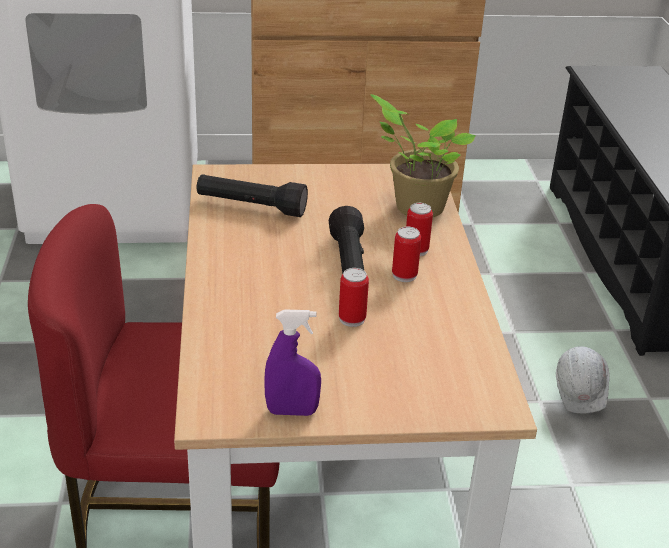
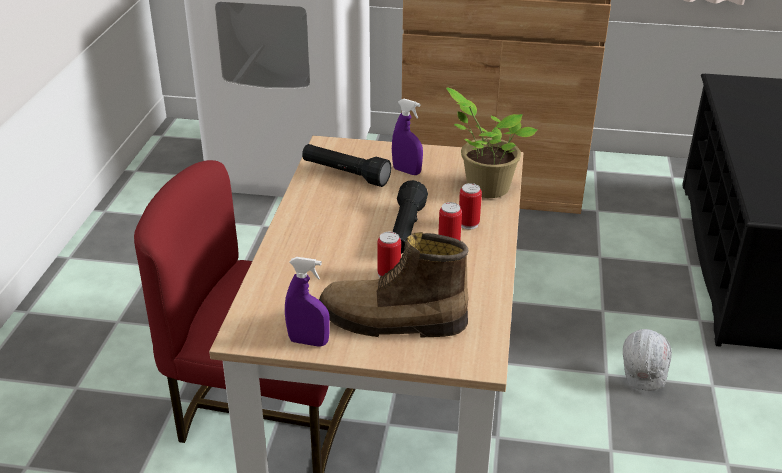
camera: 15 degrees right, 0 degrees up
(321, 196) = (406, 171): none -> purple spray bottle
(379, 375) = (391, 322): none -> boot

